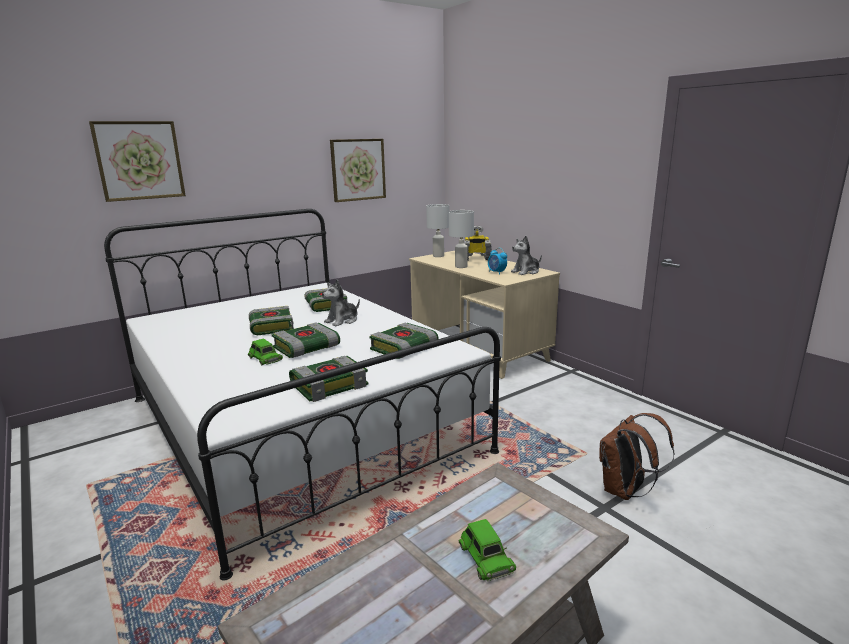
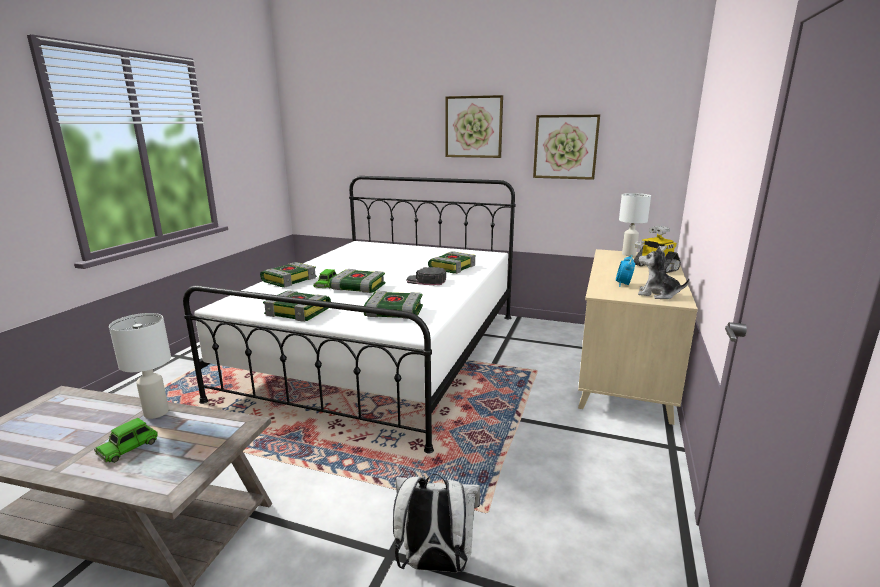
camera: 55 degrees right, 0 degrees up
(139, 160) = (380, 129): picture -> picture (473, 127)
(270, 327) = (385, 268): book -> book (289, 280)
(342, 321) = (426, 280): plush toy -> black cap
(461, 266) = (611, 269): white table lamp -> white table lamp (155, 412)
(625, 491) = (435, 564): brown backpack -> white backpack

